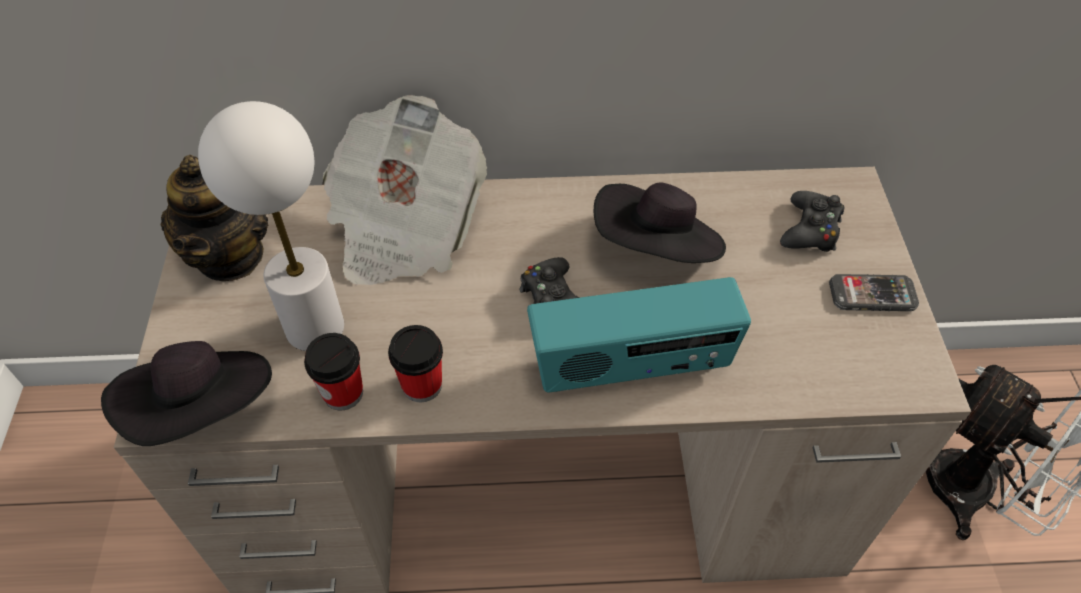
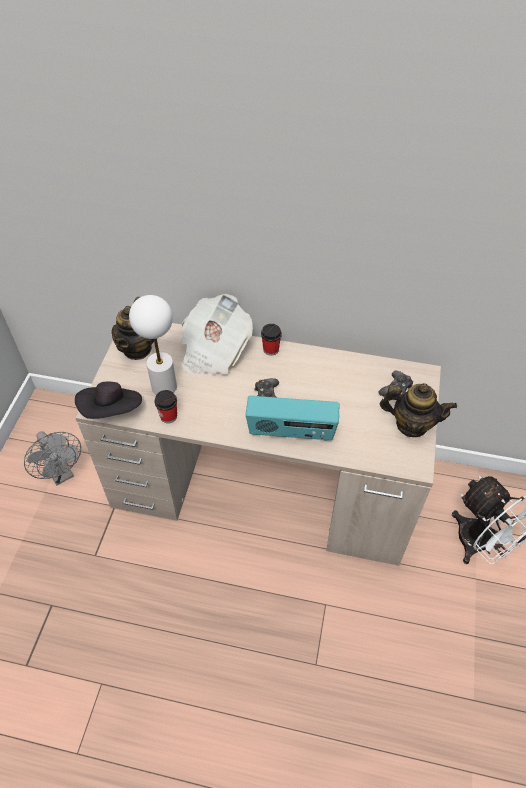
camera: 15 degrees right, 0 degrees up
(116, 557) = (62, 474): none -> grey fan
(422, 385) = (201, 420): cup -> cup (271, 349)
(657, 249) = (321, 384): black hat -> none
(872, 295) = (411, 424): phone -> teapot

